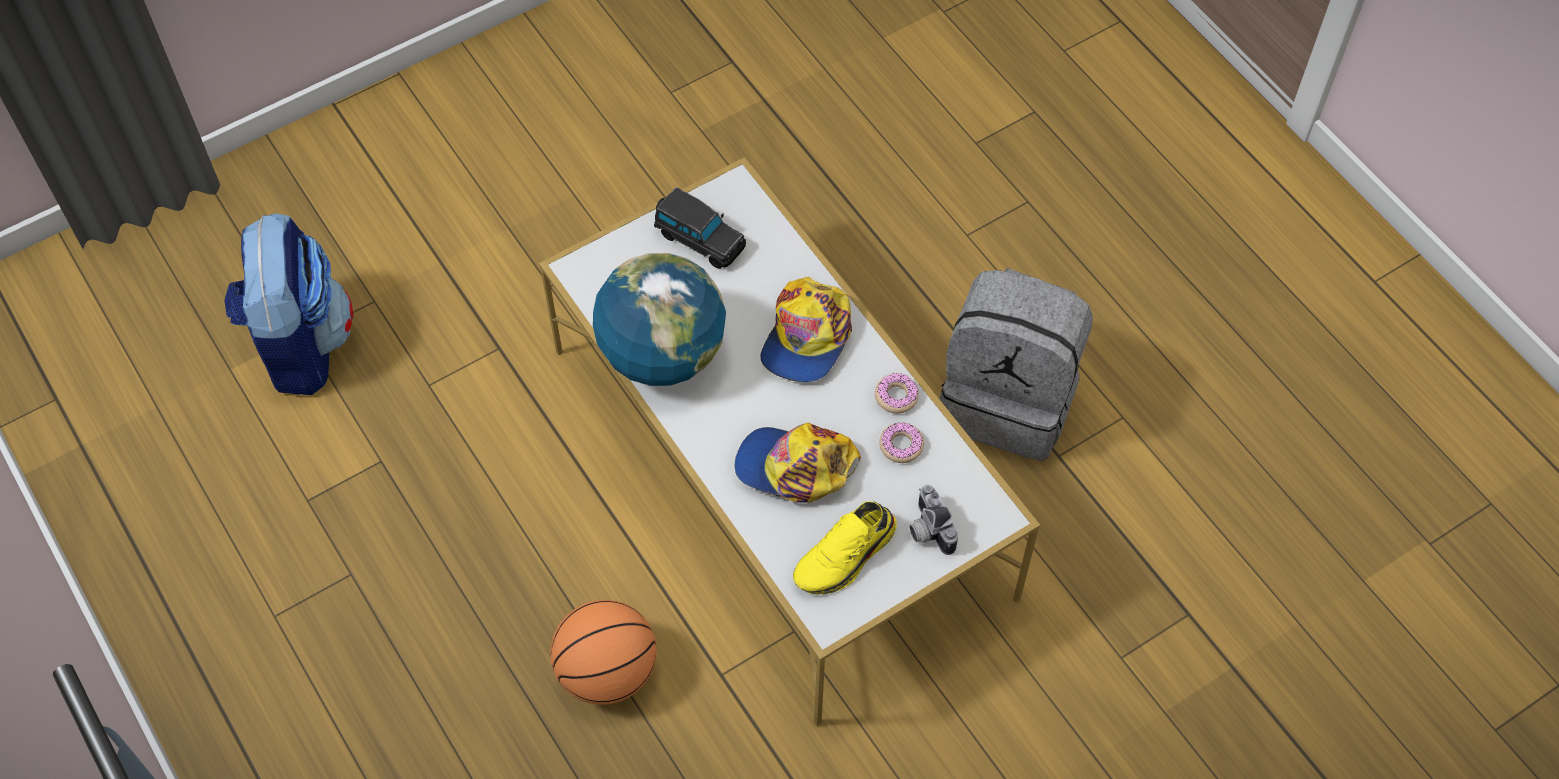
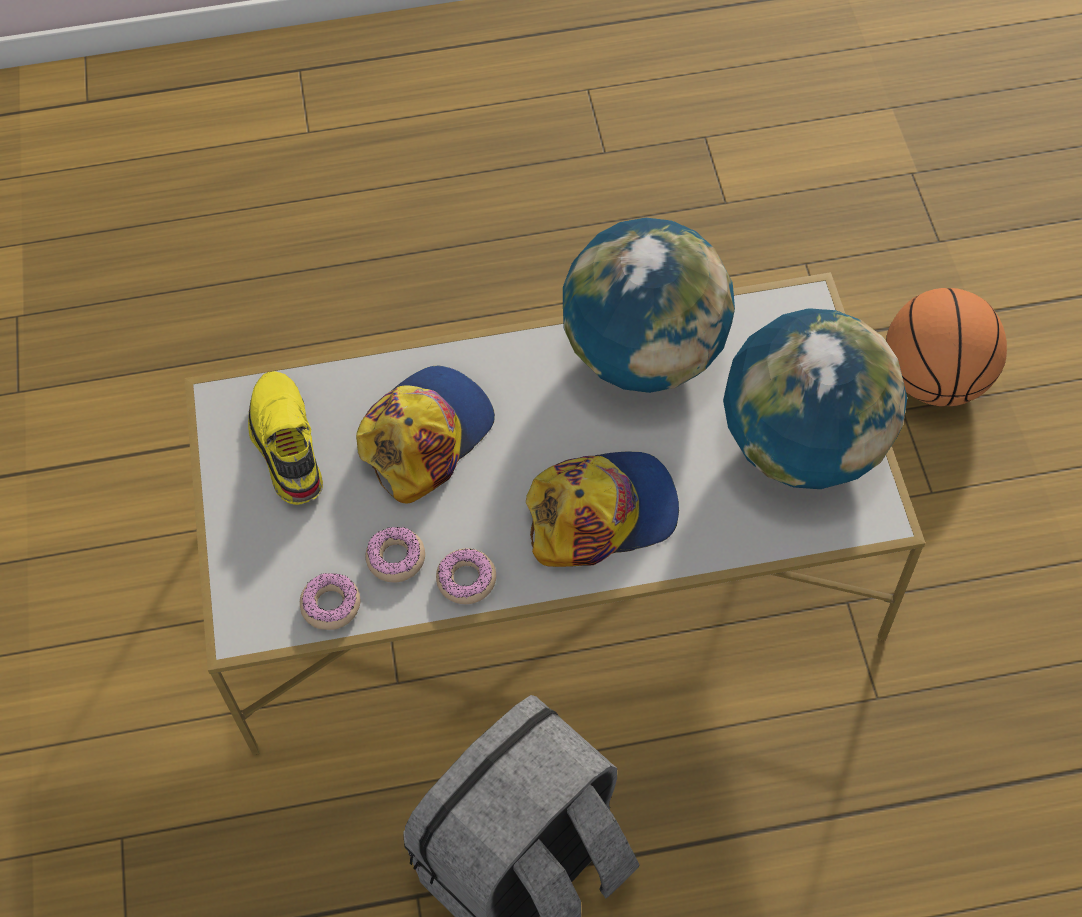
camera: 115 degrees right, 0 degrees up
(300, 343) = (903, 167): backpack -> none
(607, 672) = (389, 325): basketball -> basketball (934, 380)
(699, 239) = (803, 445): black toy car -> globe
(806, 337) = (601, 513): cap -> cap turned 120 degrees clockwise
(927, 530) = (271, 541): camera -> none
(955, 470) = (331, 605): none -> donut

